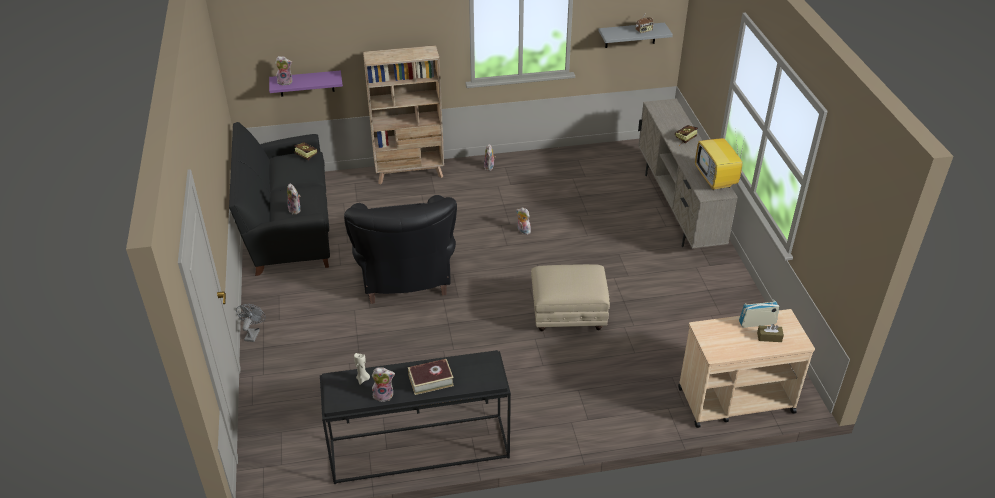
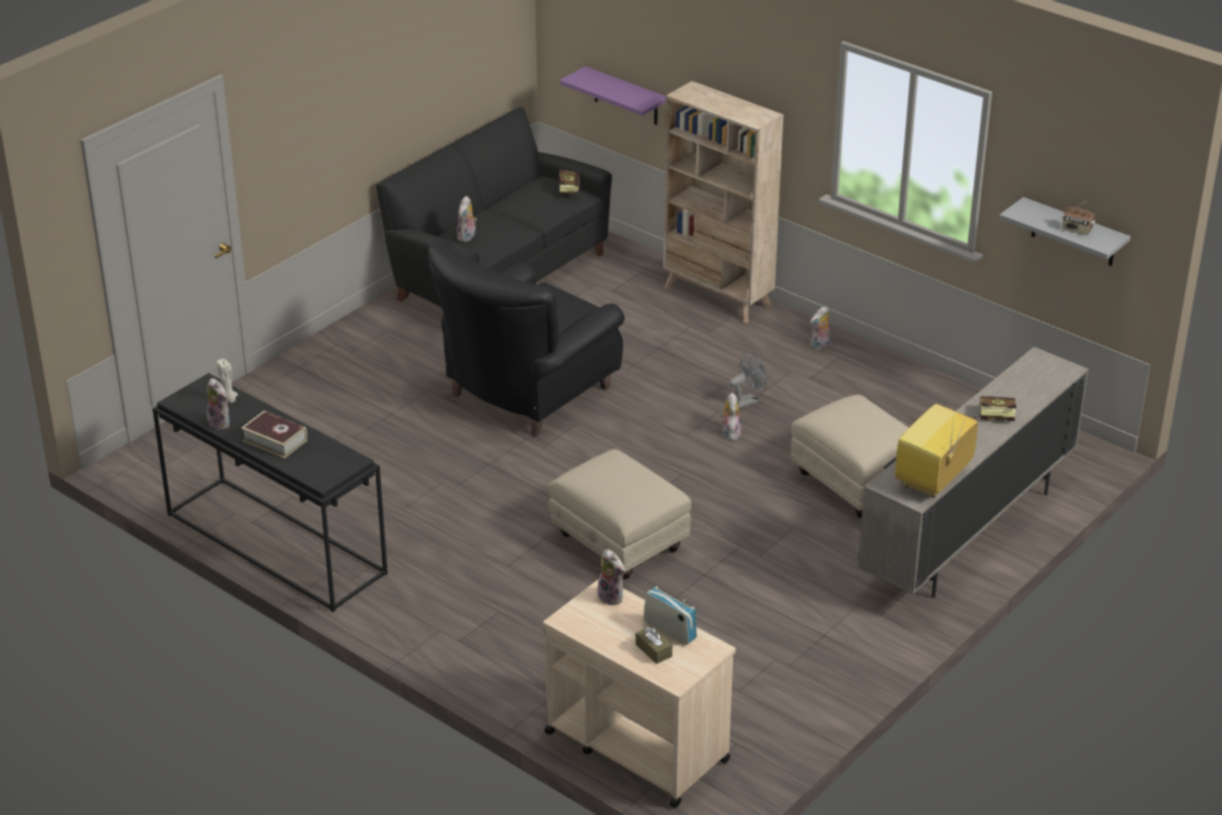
camera: 50 degrees right, 5 degrees down
(253, 333) = (310, 348): grey fan -> grey fan (747, 401)
(285, 82) = (590, 79): plush toy -> plush toy (612, 596)
(607, 217) = (857, 484): none -> beige ottoman

